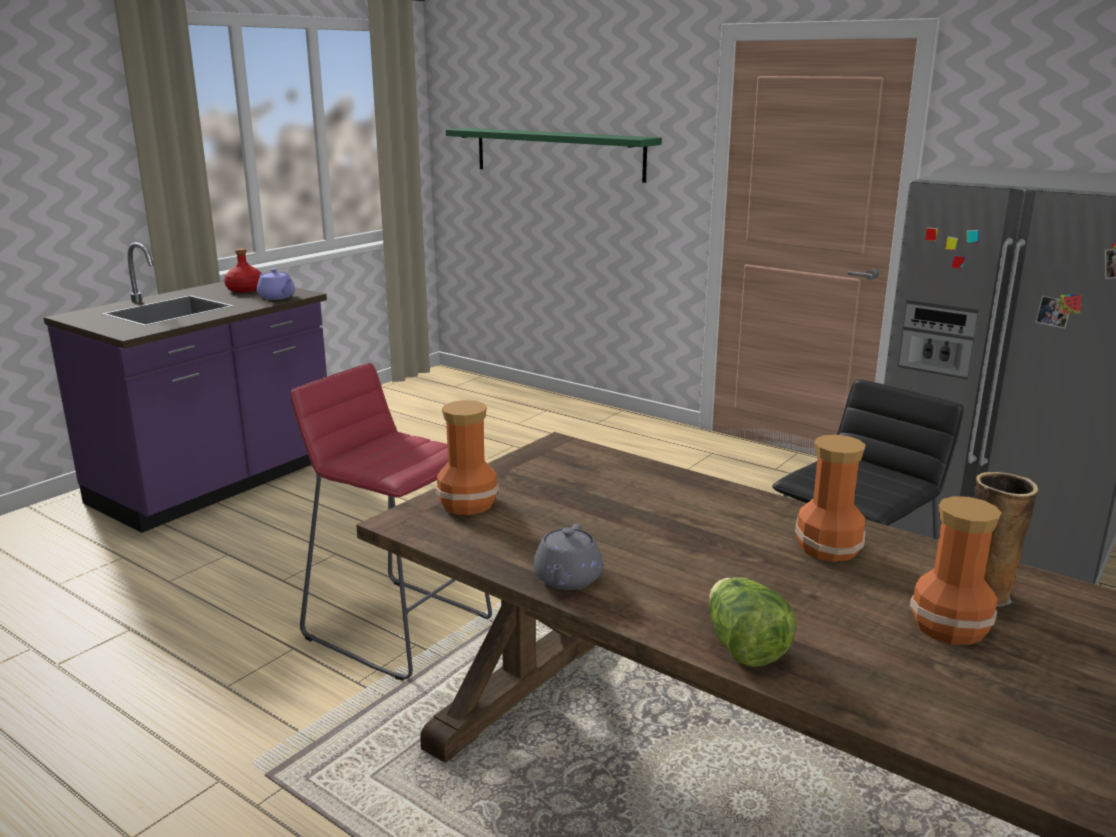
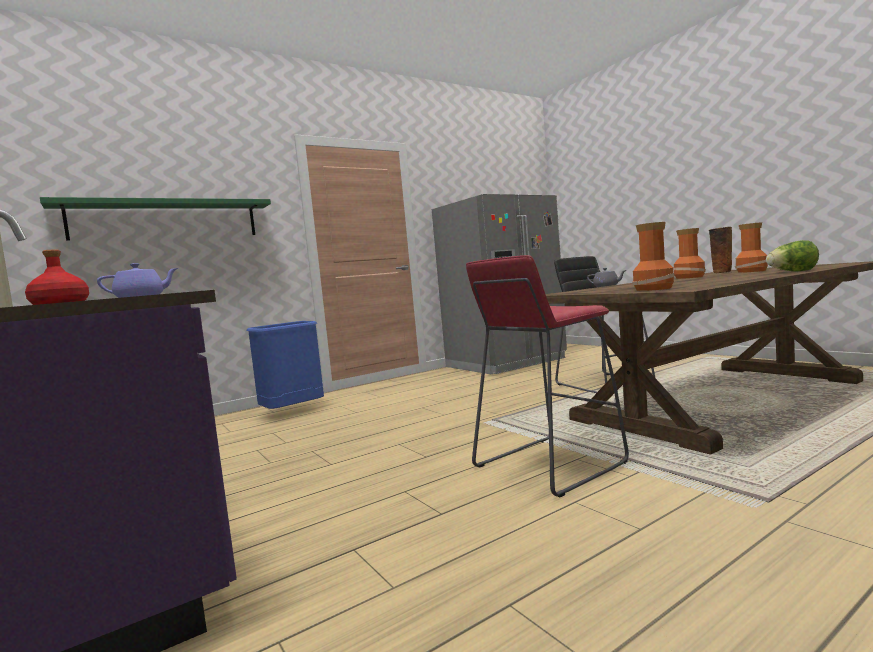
camera: 70 degrees left, 15 degrees down
(567, 579) = (747, 279): grey teapot -> grey teapot (606, 286)
(592, 435) = (292, 413): none -> blue trash can

